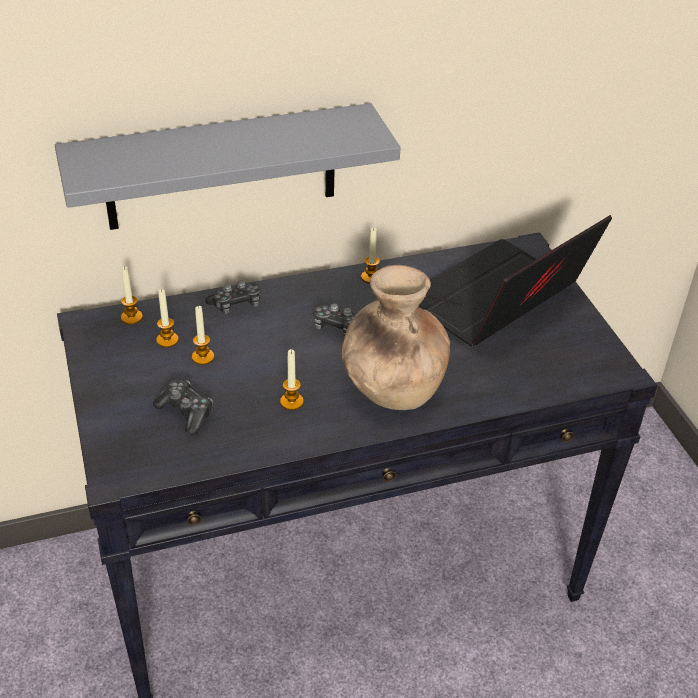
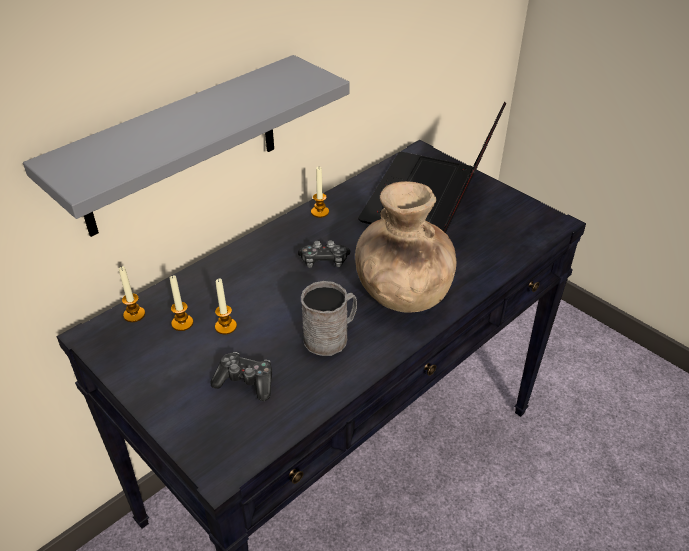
camera: 25 degrees left, 0 degrees up
(236, 304) = (223, 271): game controller -> none
(291, 402) = (331, 336): candle -> grey mug

